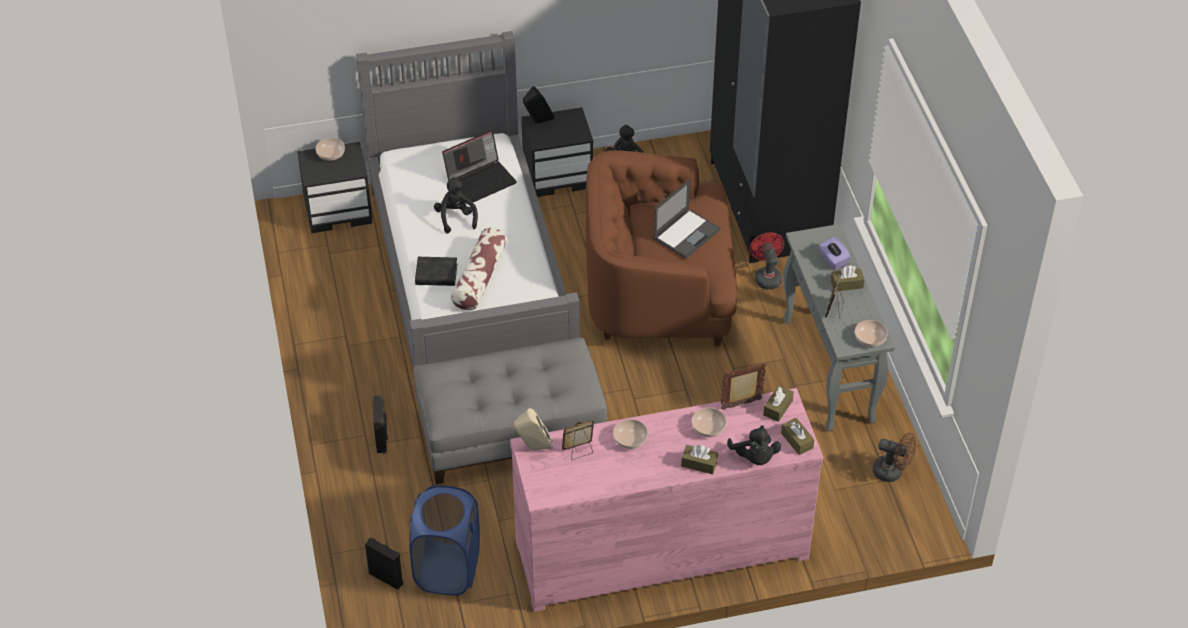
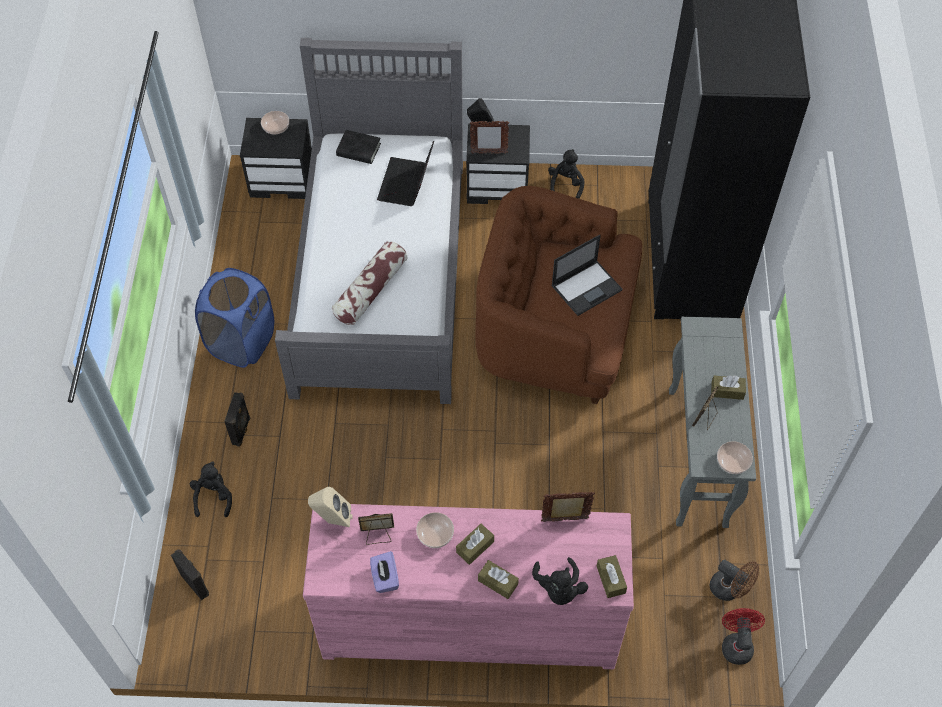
camera: 15 degrees right, 10 degrees up
(436, 274) = (330, 278): black book -> black book (358, 150)
(447, 569) = (255, 589): blue laundry basket -> blue laundry basket (242, 342)
(456, 218) = (369, 220): black plush toy -> black plush toy (213, 497)
(481, 180) = (406, 184): laptop -> laptop turned 120 degrees clockwise
(511, 432) = (365, 452): grey ottoman -> none
(550, 138) = (488, 153): none -> picture frame
(708, 428) = (520, 540): bowl -> none
(766, 276) = (666, 337): red fan -> red fan (736, 644)
(778, 408) = (602, 533): brown tissue box -> brown tissue box (475, 547)
(833, 260) = (721, 359): purple tissue box -> purple tissue box (385, 578)

